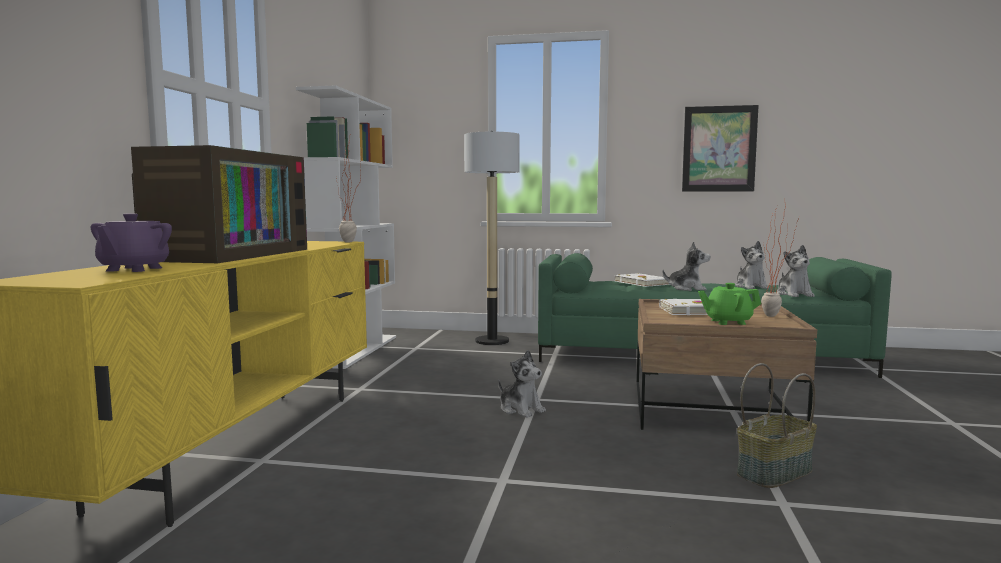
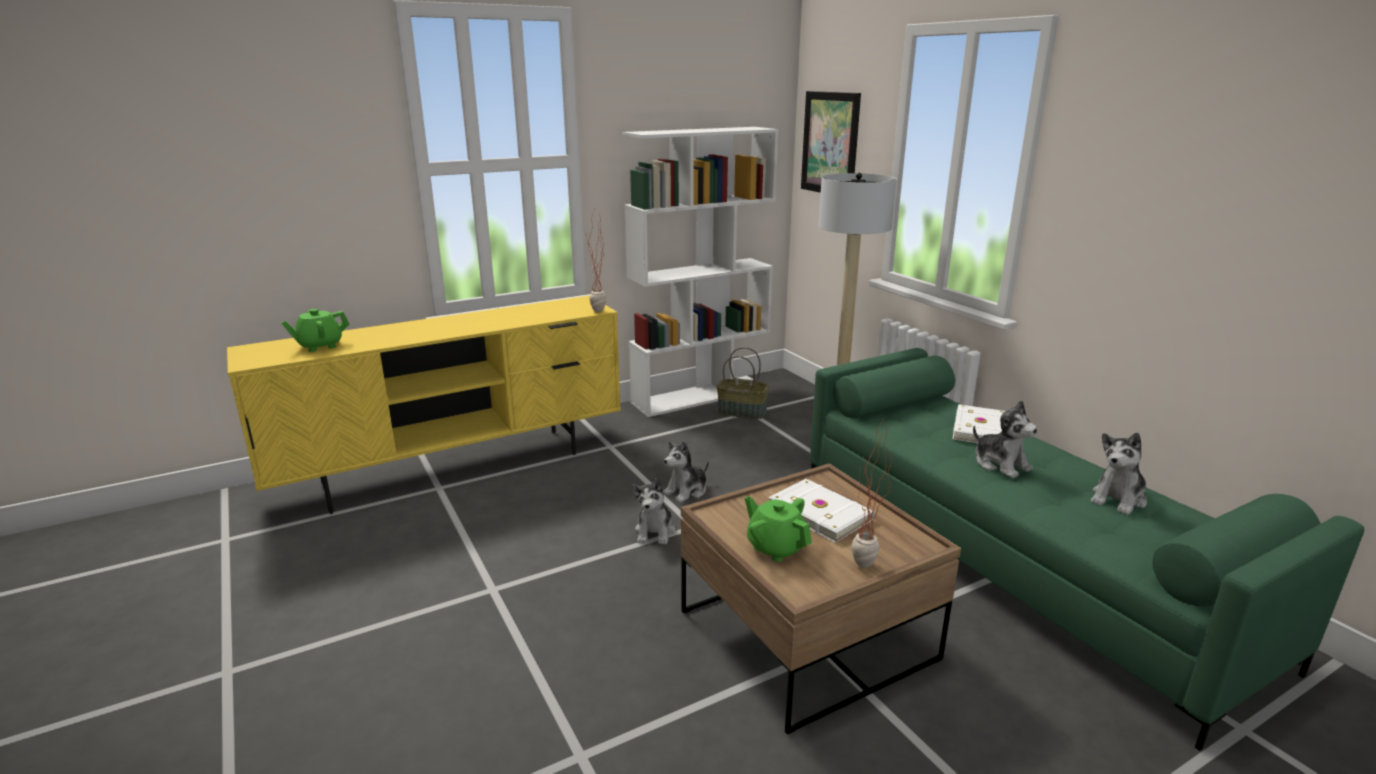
camera: 50 degrees right, 15 degrees up
(133, 269) = (320, 346): purple teapot -> green teapot
(228, 254) = (438, 326): television -> none
(719, 149) = (1194, 244): picture -> picture (830, 143)
(773, 472) = (657, 730): basket -> basket (742, 412)
(794, 294) = (1120, 545): plush toy -> plush toy (686, 491)

